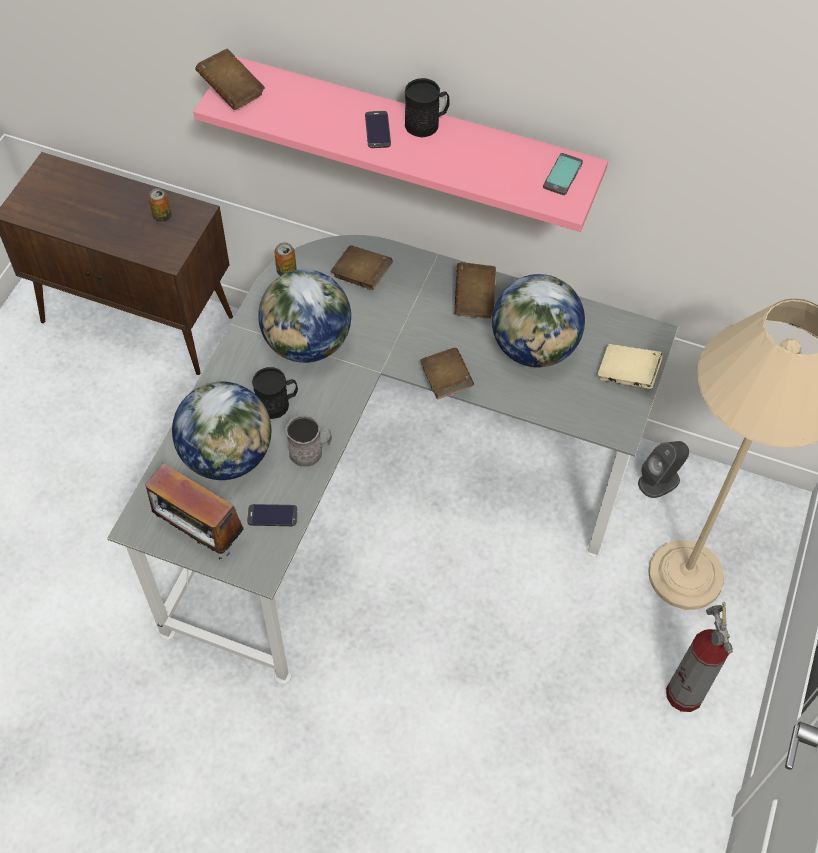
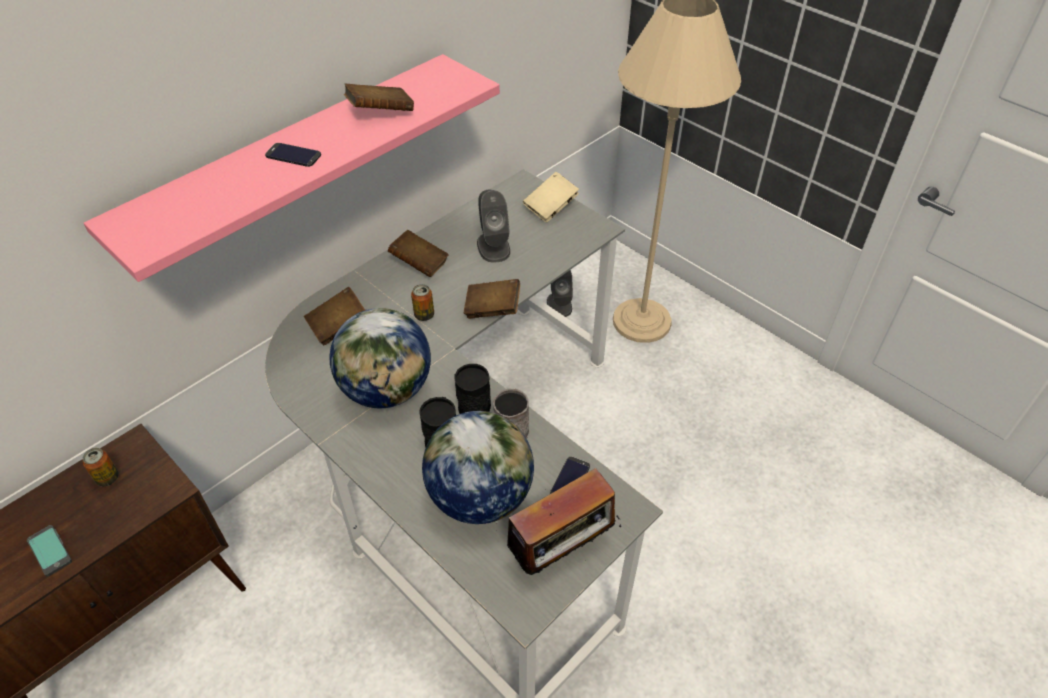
camera: 65 degrees left, 10 degrees down
(232, 91) = (138, 235): brown book -> brown book (380, 113)
(286, 271) = (288, 378): can -> can (424, 315)
(426, 123) = (314, 126): black mug -> black mug (474, 402)
(534, 348) = (493, 246): globe -> grey speaker
(563, 175) = (440, 77): phone -> phone (50, 551)
(684, 694) = (734, 359): fire extinguisher -> none

